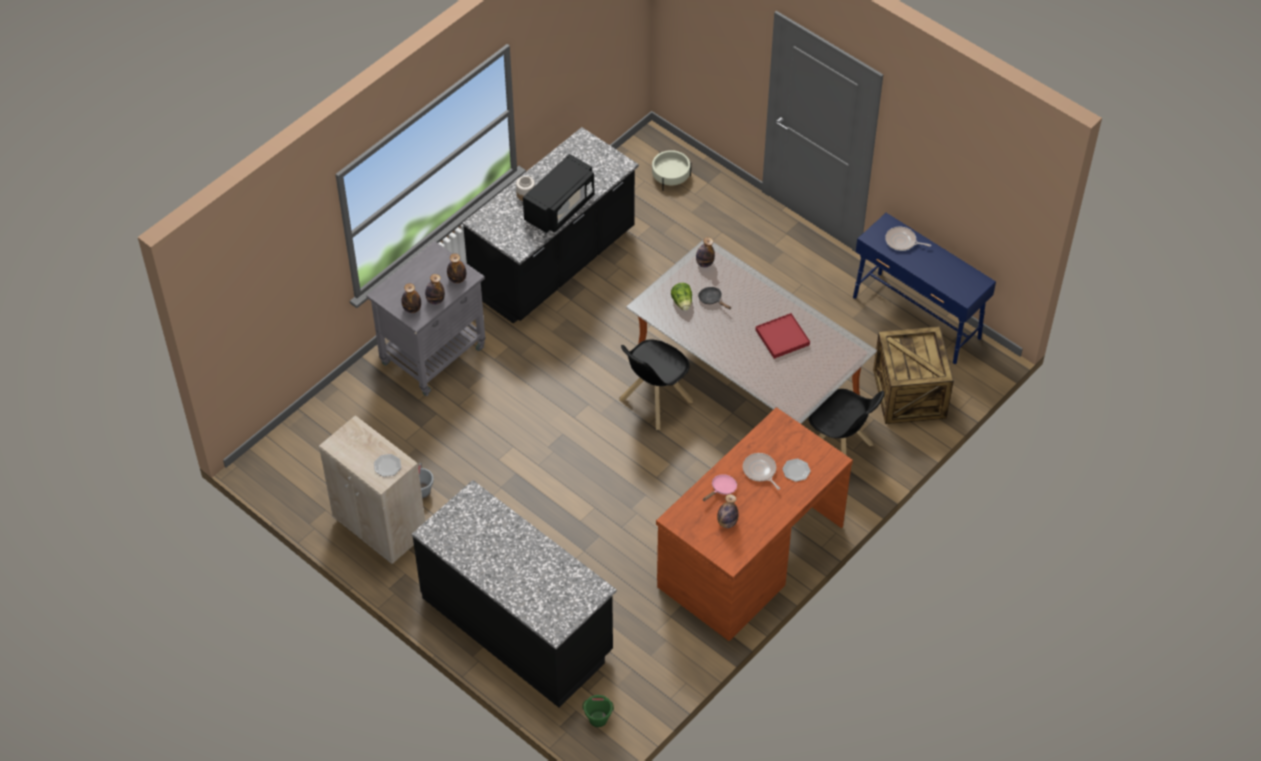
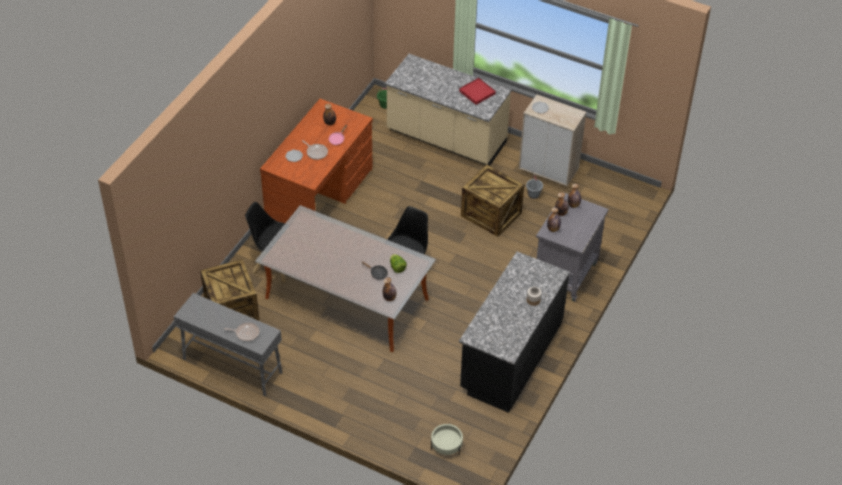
camera: 165 degrees right, 5 degrees down
(498, 471) = (491, 214): none -> crate
(518, 625) = (446, 138): black counter -> beige counter
(560, 207) = (504, 295): black microwave -> none
(782, 337) = (322, 256): red tray -> red tray (477, 92)
(916, 318) = (232, 365): blue console table -> grey console table

